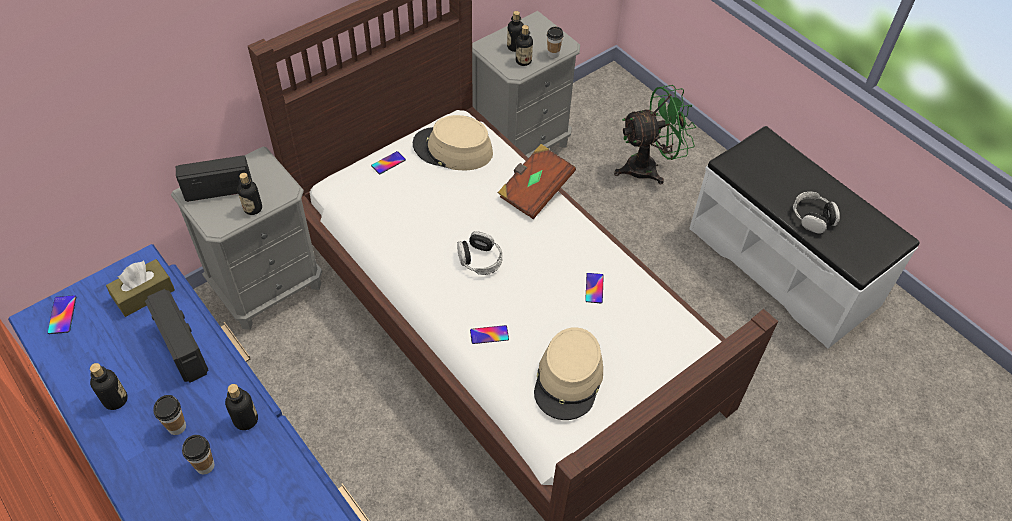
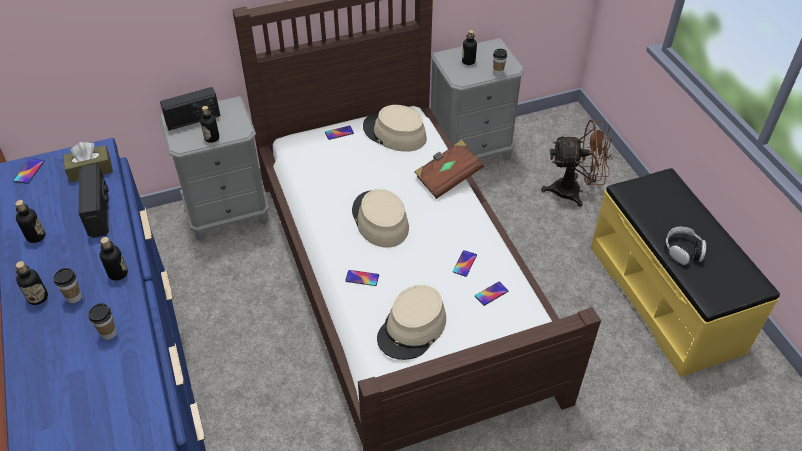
camera: 20 degrees right, 5 degrees down
(177, 427) = (68, 265): cup -> cup (108, 333)
(219, 190) = (193, 120): radio -> radio turned 150 degrees clockwise
(480, 260) = (379, 220): headphones -> beige hat
(523, 61) = (470, 73): bottle -> bottle (38, 297)
(636, 316) = (491, 293): none -> phone
(649, 167) = (574, 191): green fan -> brown fan
(783, 265) = (665, 297): white bench -> yellow bench

